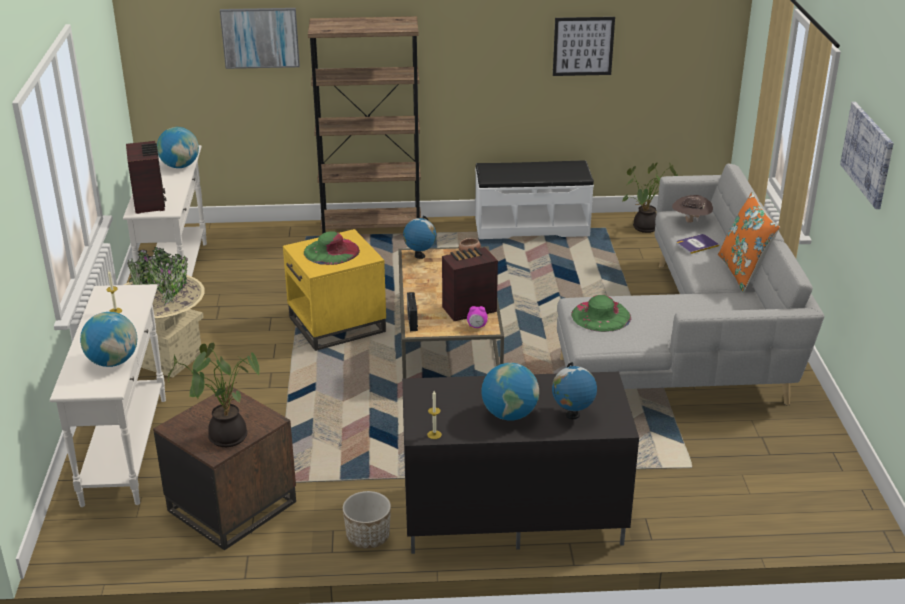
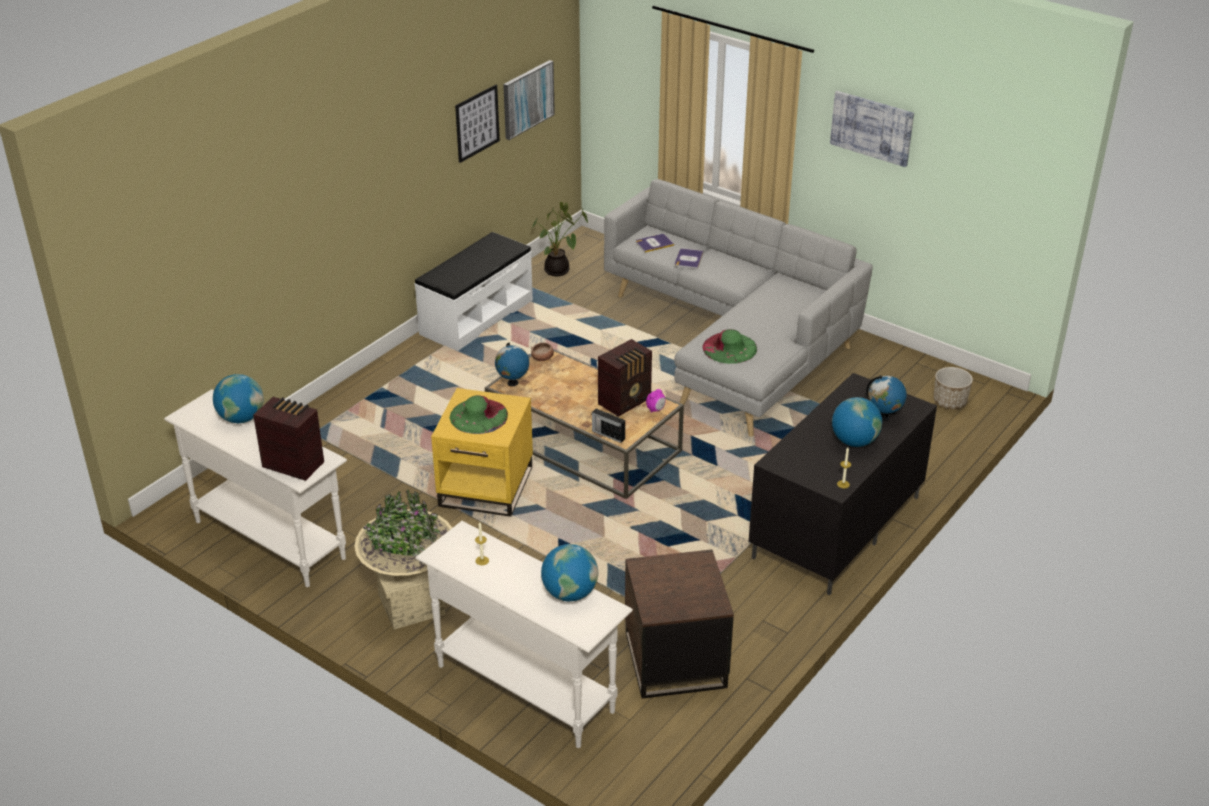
camera: 50 degrees left, 5 degrees up
(226, 435) = (698, 590): potted plant -> none
(260, 37) = (223, 242): picture -> picture (527, 99)
(368, 537) = (789, 607): planter -> planter (949, 402)
(371, 230) = (356, 394): brown bookcase -> none
(467, 309) = (626, 401): radio -> radio turned 150 degrees counterclockwise
(690, 221) = (654, 243): brown hat -> book
(743, 272) = (750, 264): orange pillow -> none

